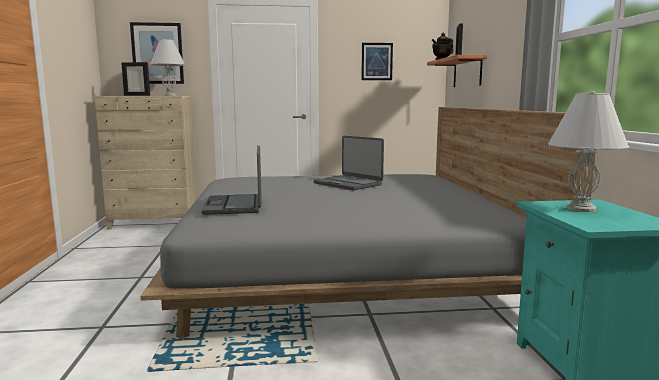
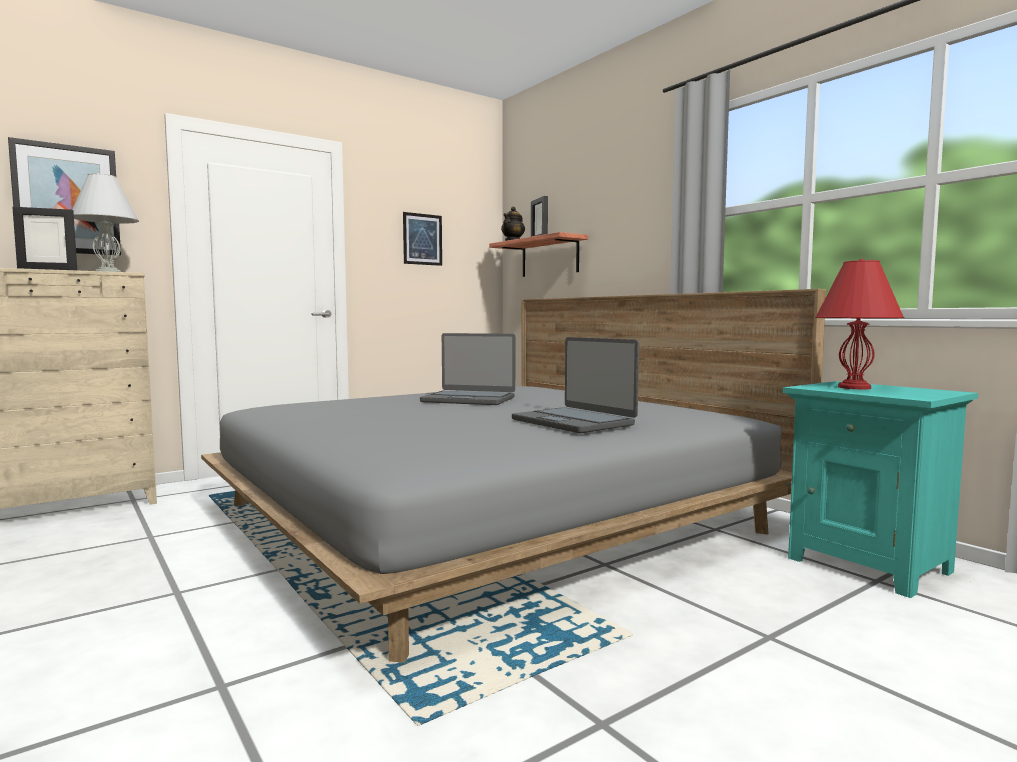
camera: 30 degrees left, 5 degrees down
(234, 206) = (385, 435): laptop -> laptop (573, 422)
(580, 208) = (853, 387): white table lamp -> red table lamp

